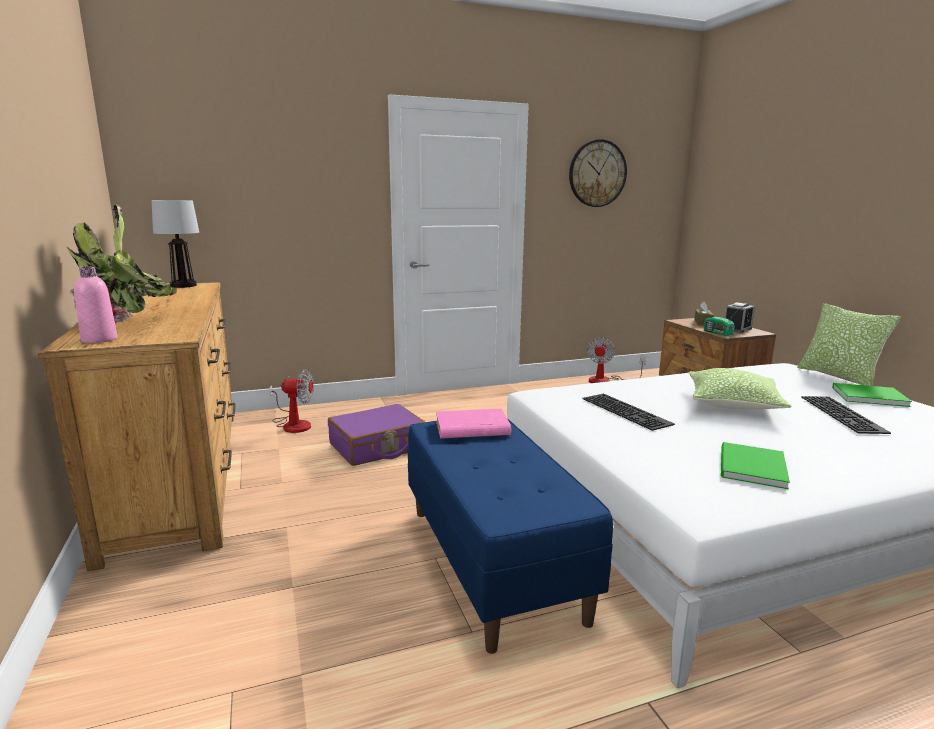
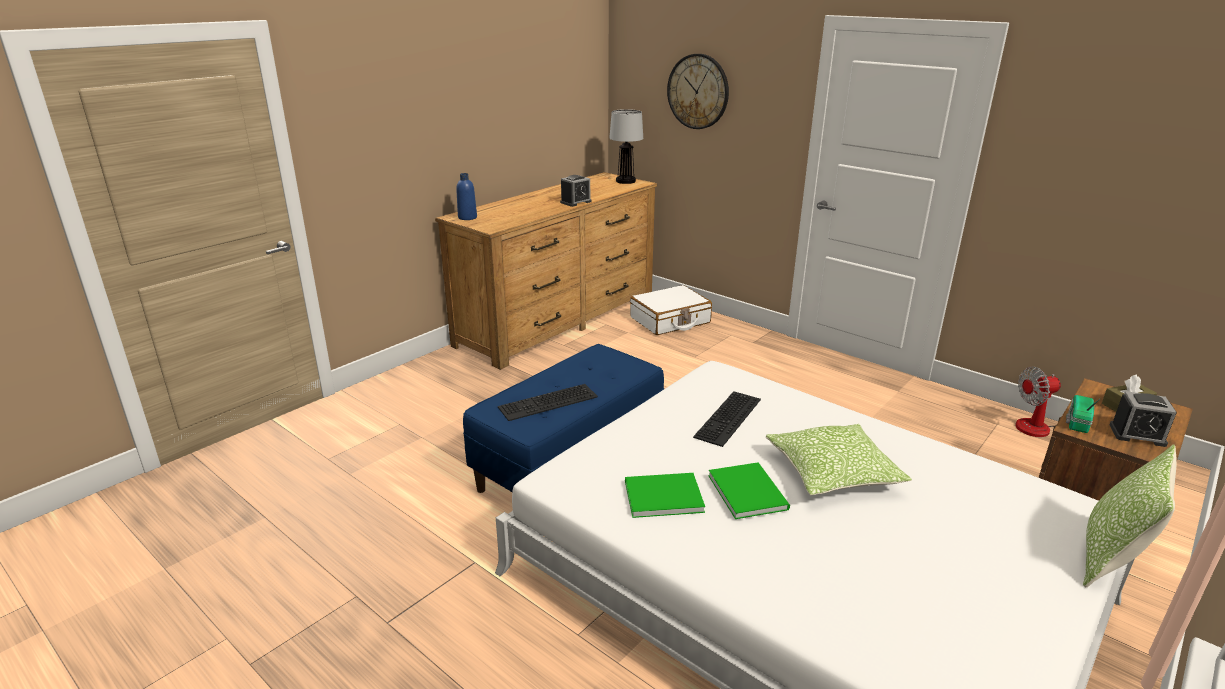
camera: 60 degrees right, 10 degrees up
(99, 340) = (467, 217): pink bottle -> blue bottle
(130, 322) = (509, 209): potted plant -> none
(193, 303) = (575, 202): none -> alarm clock
(293, 424) = (670, 320): fan -> white suitcase
(378, 447) = (678, 365): purple suitcase -> none
(471, 428) = (615, 365): pink book -> none
(597, 173) = (1117, 130): wall clock -> wall clock (698, 91)
(844, 414) = (898, 553): keyboard -> keyboard (548, 403)
(866, 396) = (1015, 575): green book -> green book (748, 490)

